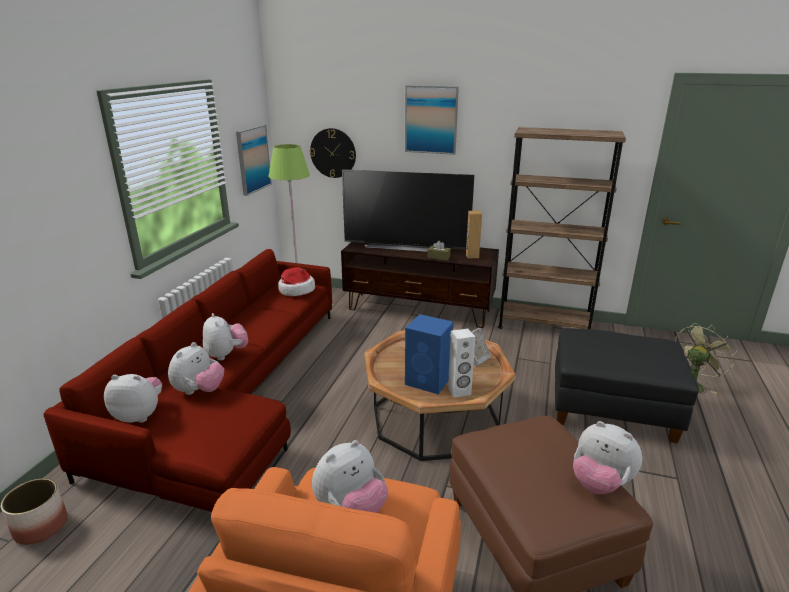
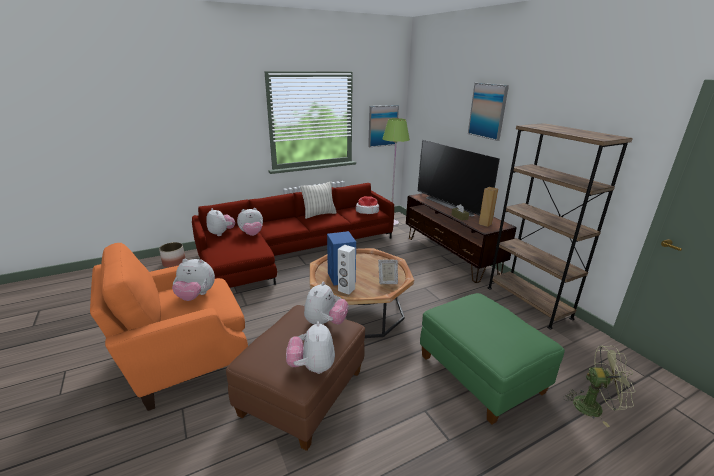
camera: 45 degrees right, 0 degrees up
(226, 355) = (287, 226): plush toy -> plush toy (325, 323)
(241, 319) = (319, 214): none -> pillow
(333, 153) = (432, 129): wall clock -> none
(612, 409) = (481, 374): black ottoman -> green ottoman

